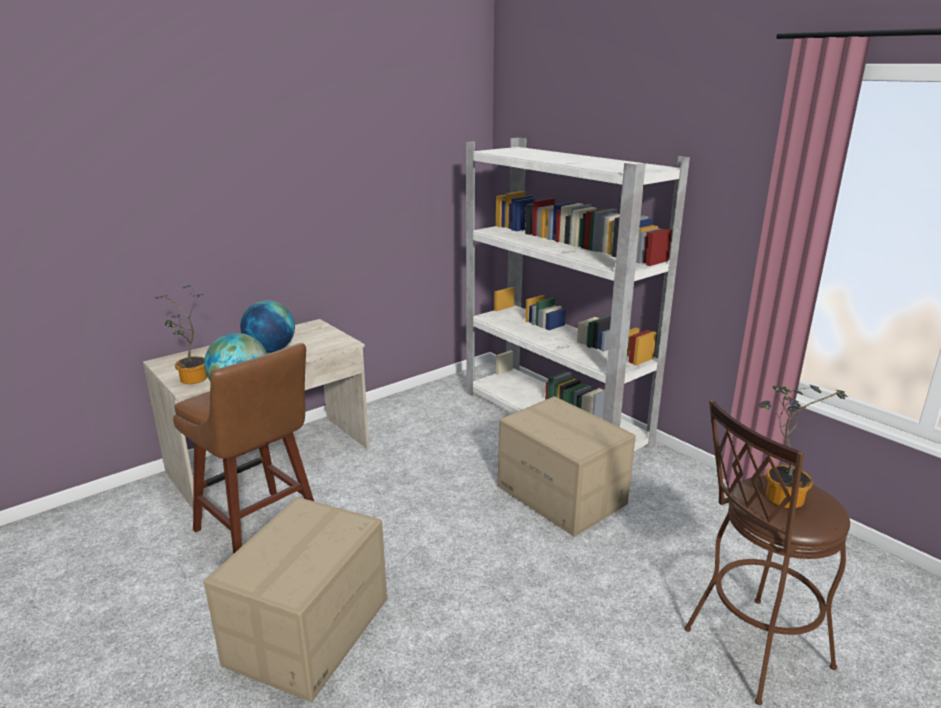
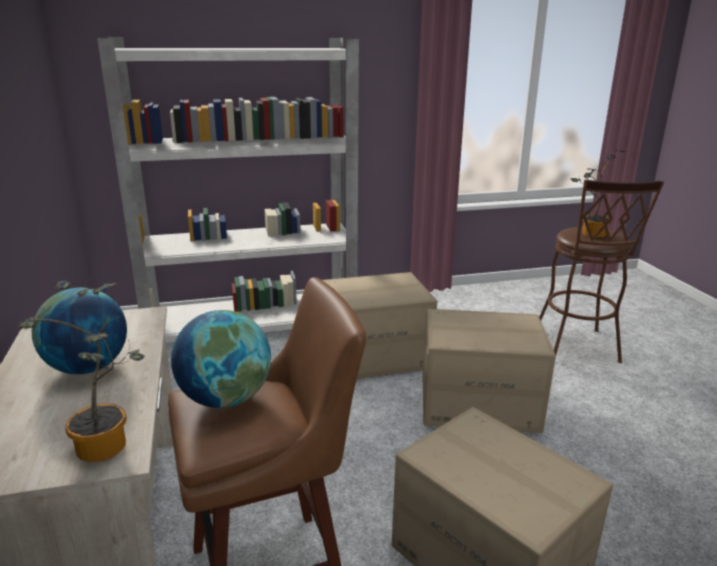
camera: 65 degrees left, 0 degrees up
(535, 582) = (479, 403): none -> cardboard box

